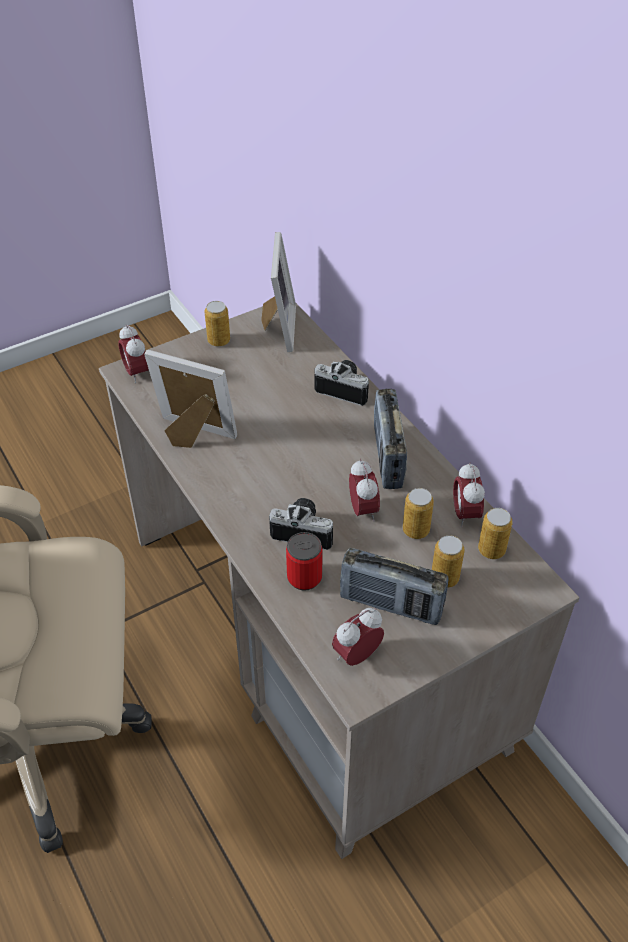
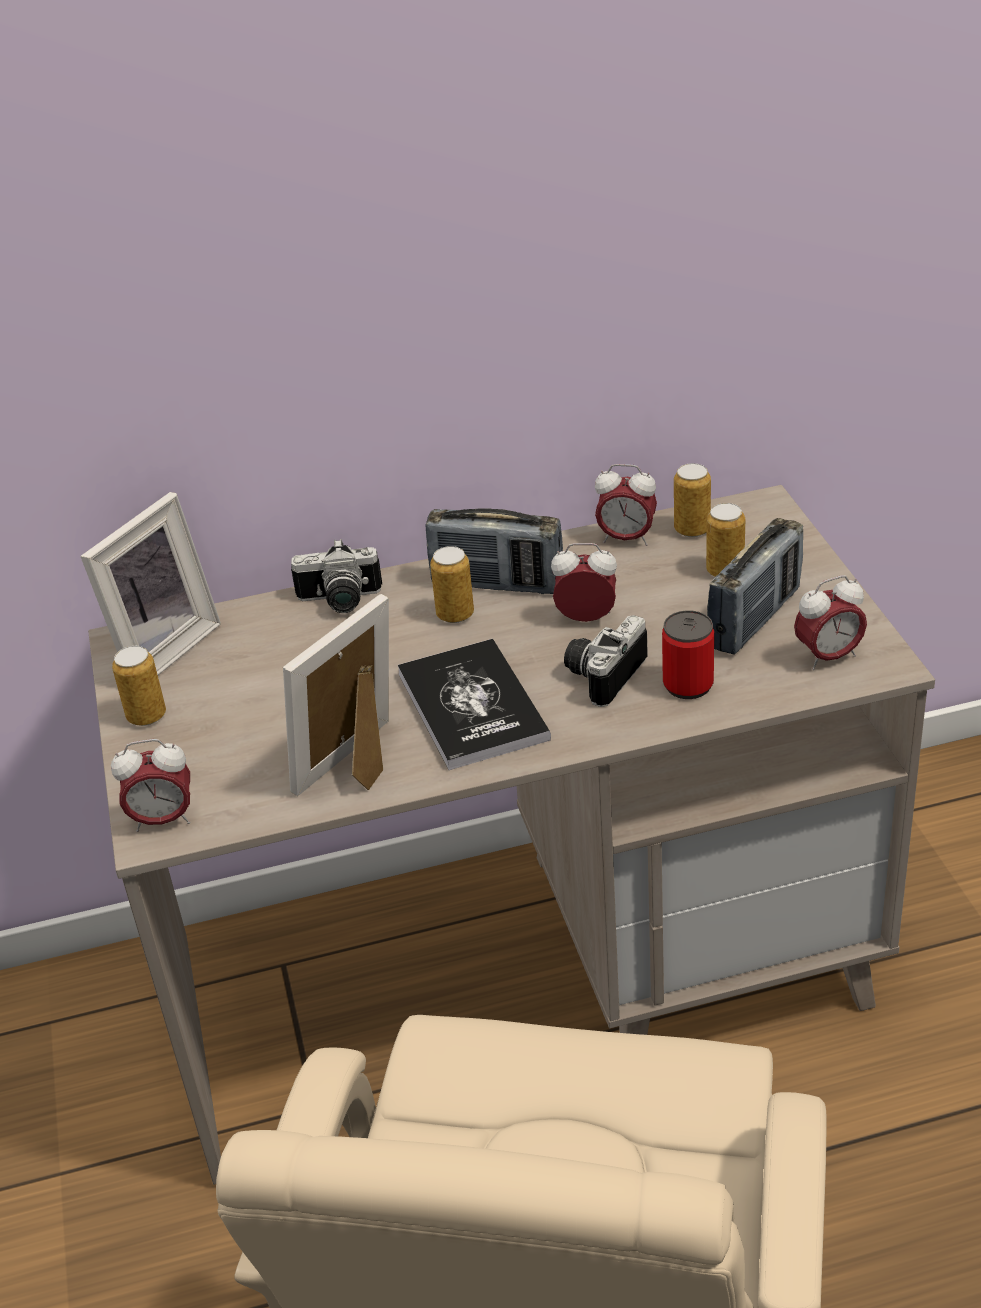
camera: 70 degrees left, 10 degrees down
(257, 473) = (472, 706): none -> book
(277, 328) = (160, 650): picture frame -> picture frame turned 105 degrees clockwise
(345, 388) = (339, 602): camera -> camera turned 135 degrees counterclockwise
(357, 655) = (828, 657): alarm clock -> alarm clock turned 90 degrees counterclockwise
(416, 530) = (638, 581): can -> can (455, 614)

